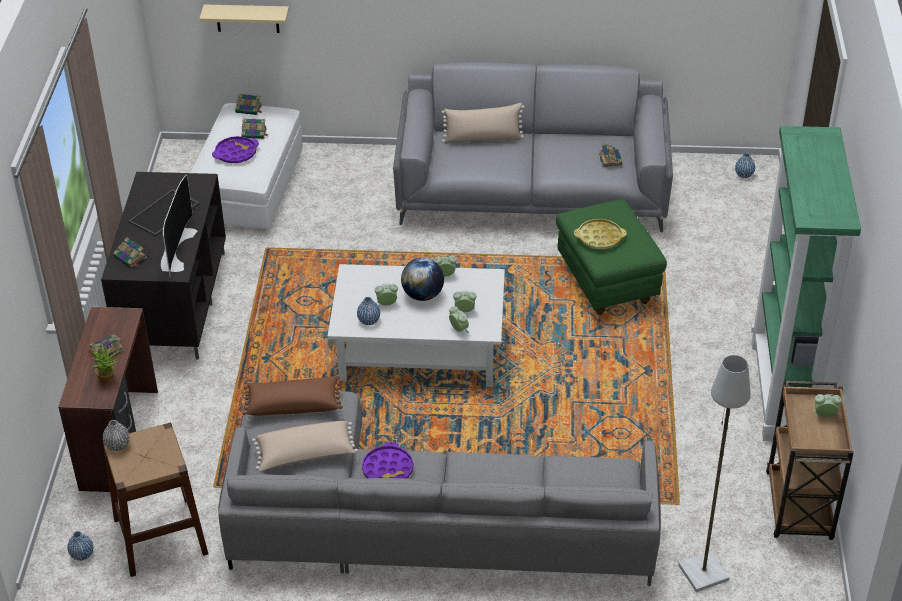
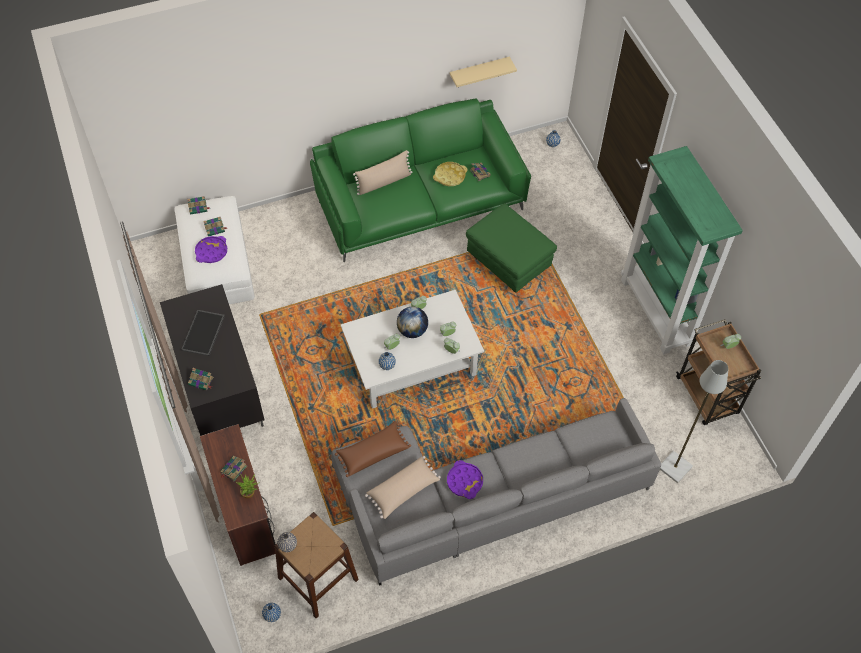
camera: 25 degrees left, 15 degrees up
(176, 248) = (230, 361): television -> none
(247, 18) = (183, 145): beige shelf -> beige shelf (479, 72)
(533, 190) = (420, 202): grey sofa -> green sofa
(599, 237) = (506, 242): yellow tray -> yellow tray (450, 176)

